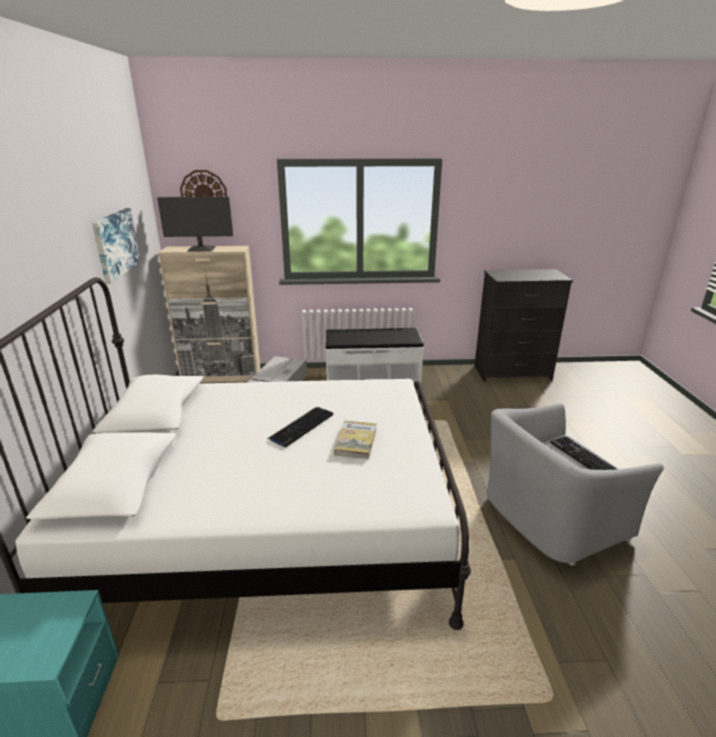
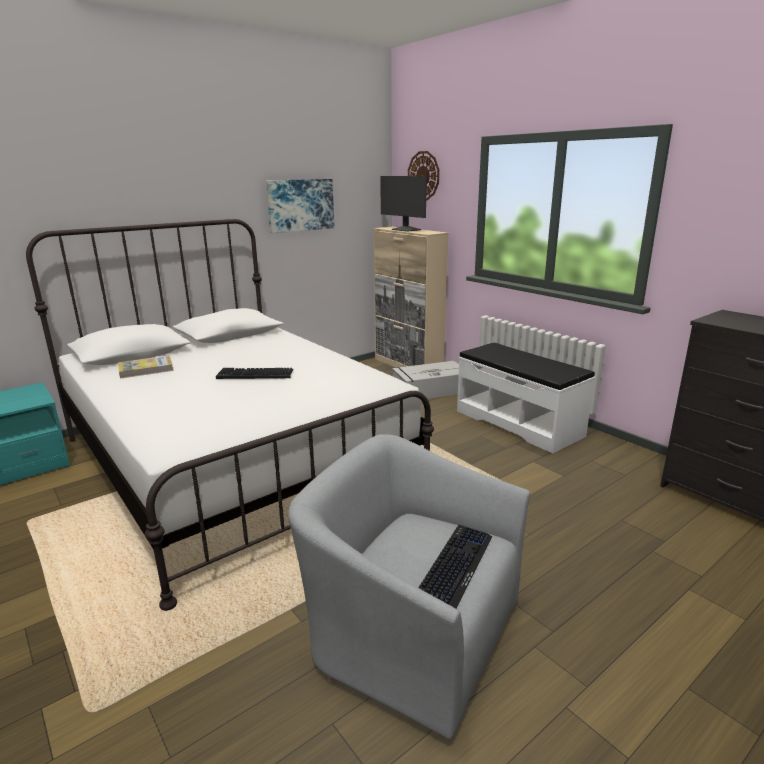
camera: 55 degrees right, 5 degrees down
(356, 441) = (253, 397): book -> book (146, 369)

